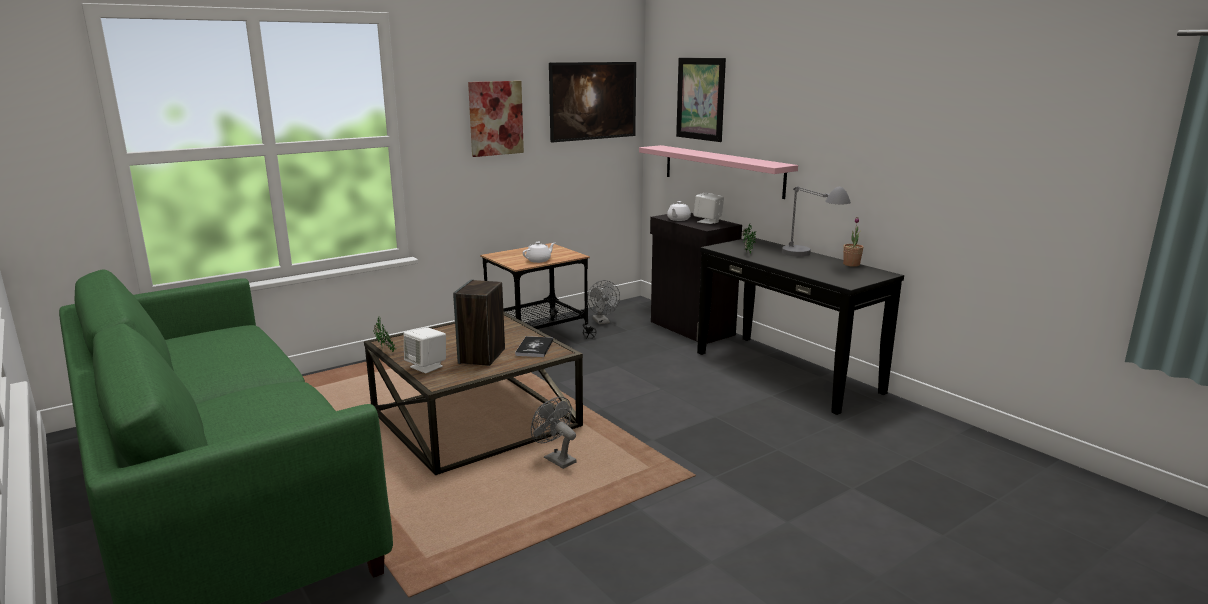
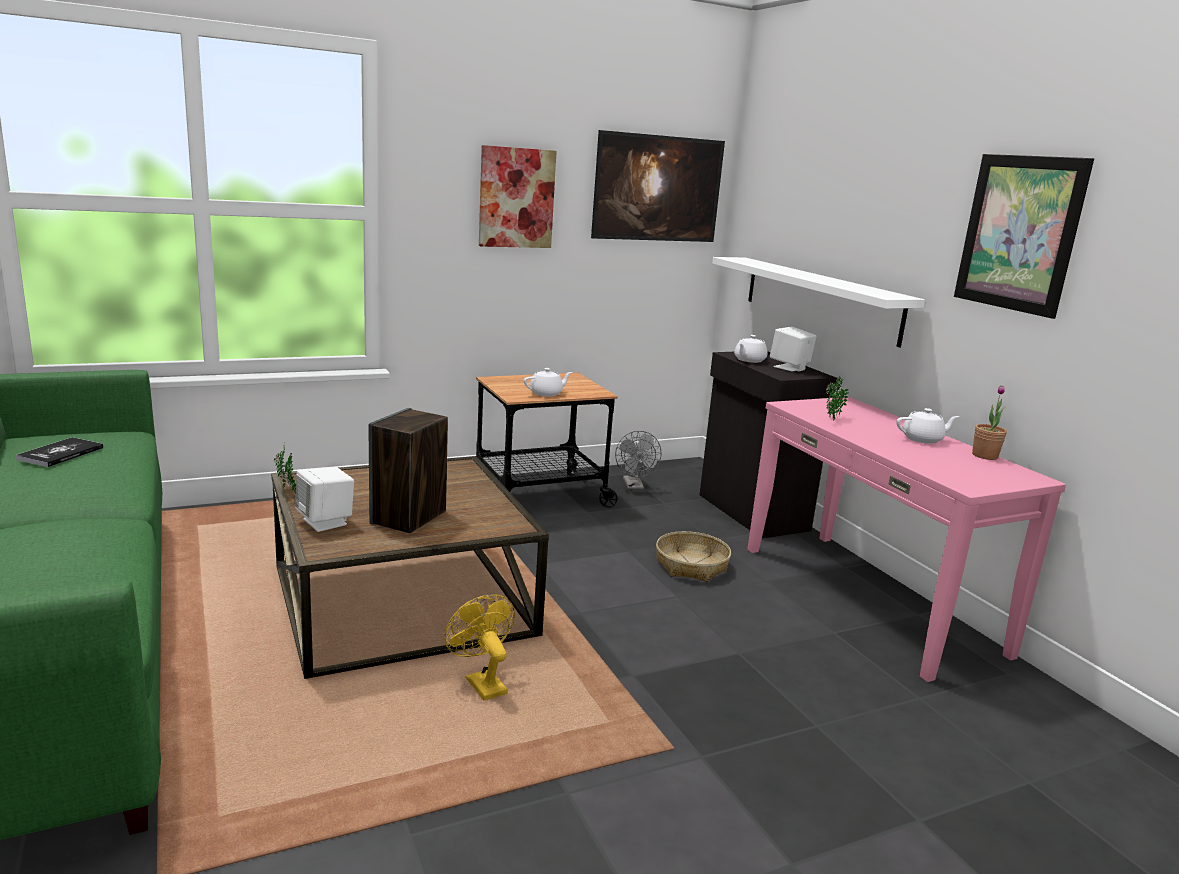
camera: 10 degrees right, 0 degrees up
(534, 348) = (487, 515): book -> book (61, 453)
(556, 459) = (481, 683): grey fan -> yellow fan
(663, 368) = (691, 565): none -> basket
(700, 99) = (802, 196): picture -> picture (1019, 233)
(722, 170) = (820, 298): pink shelf -> white shelf
(786, 372) = (869, 598): black console table -> pink console table
(810, 259) = (923, 439): grey table lamp -> white teapot

